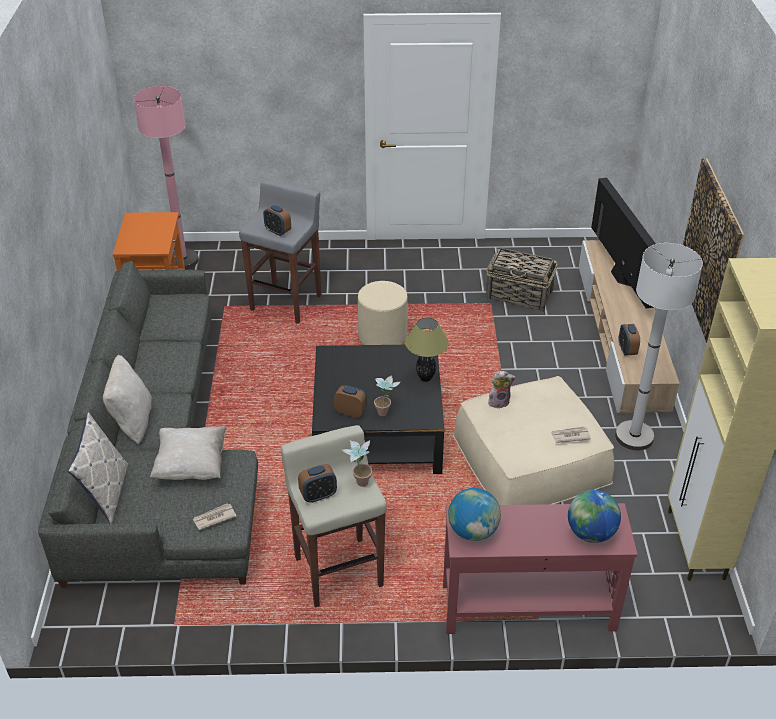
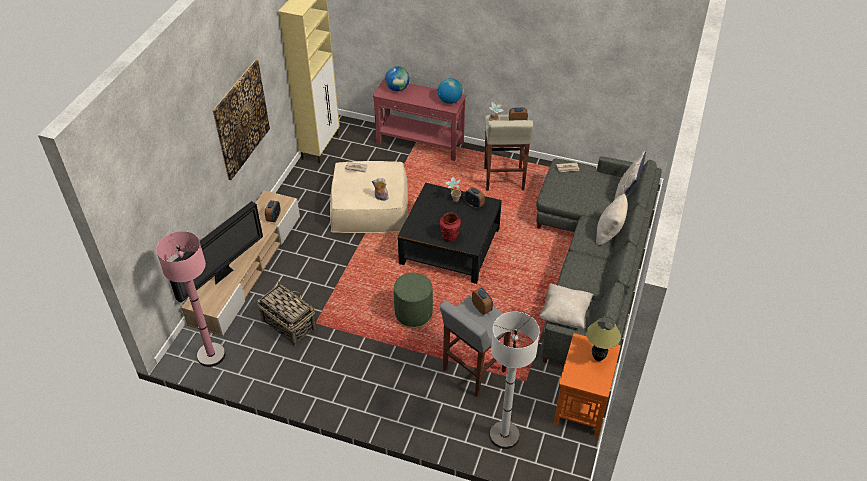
camera: 160 degrees left, 5 degrees up
(182, 260) = (553, 452): pink floor lamp -> pink floor lamp (211, 355)
(191, 466) = (576, 198): beige pillow -> beige pillow (564, 314)
(365, 358) = (449, 237): none -> red vase
(382, 338) = (413, 314): beige ottoman -> green ottoman
(426, 378) = (418, 214): table lamp -> table lamp (598, 357)
(620, 276) = (223, 274): television -> television turned 150 degrees counterclockwise
(634, 436) = (301, 203): white floor lamp -> white floor lamp (504, 435)

